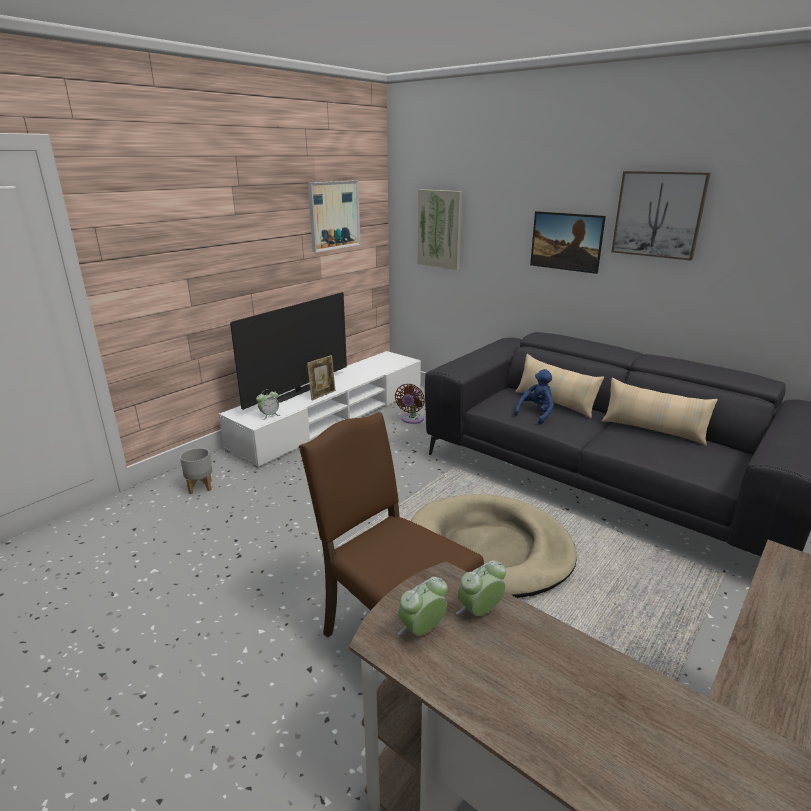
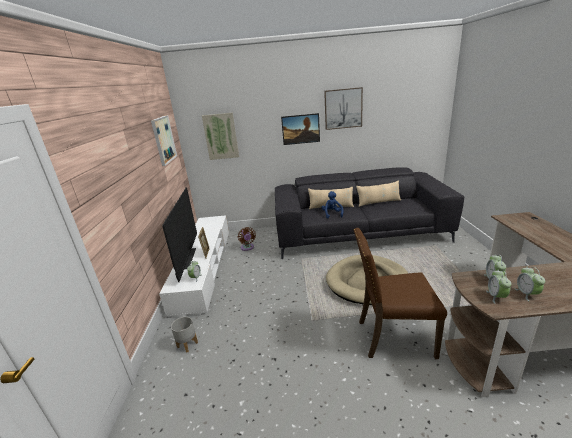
camera: 40 degrees left, 0 degrees up
(478, 666) = (526, 294): none -> alarm clock

